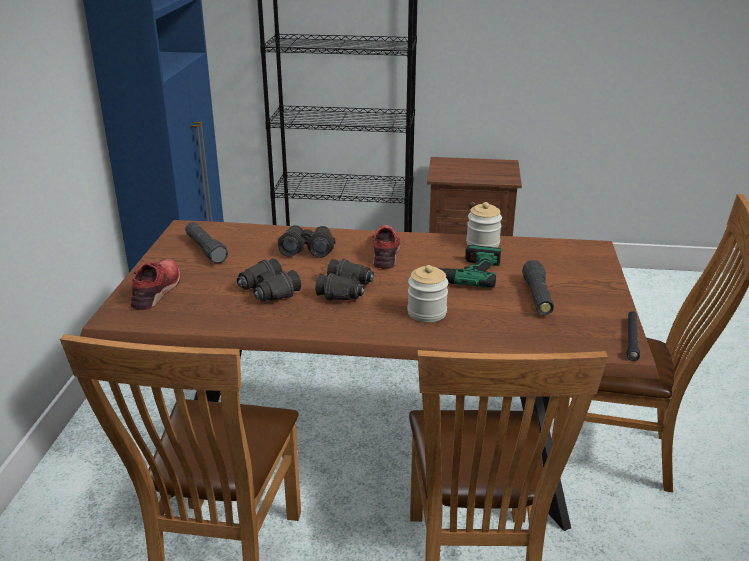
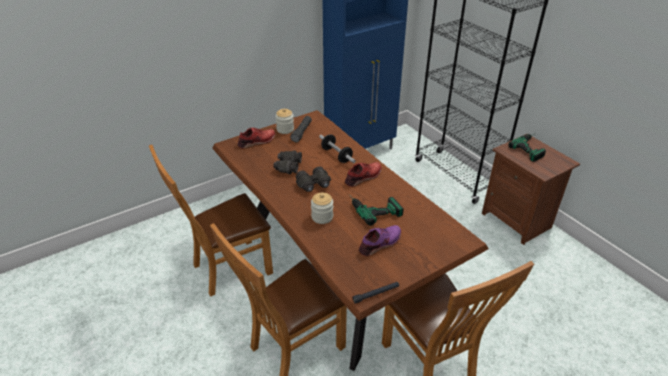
camera: 50 degrees right, 10 degrees up
(307, 249) = (336, 155): black binoculars -> dumbbell
(459, 165) = (532, 148): none -> power drill
(482, 244) = (414, 201): jar -> jar (285, 129)
(537, 297) = (380, 244): black flashlight -> purple shoe

